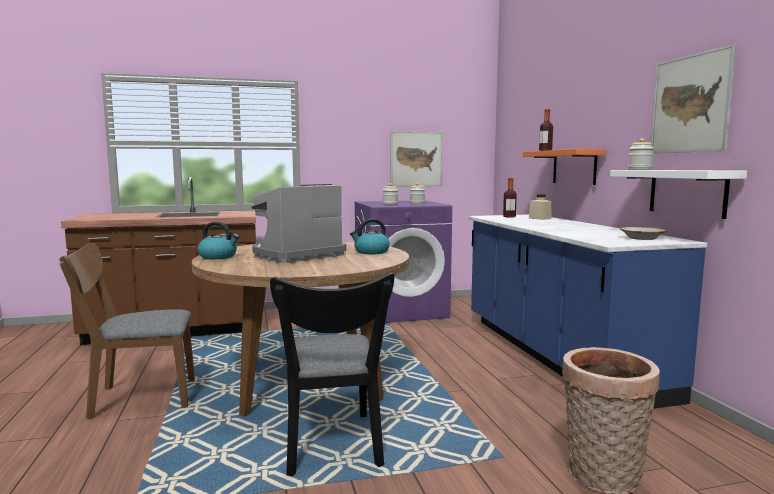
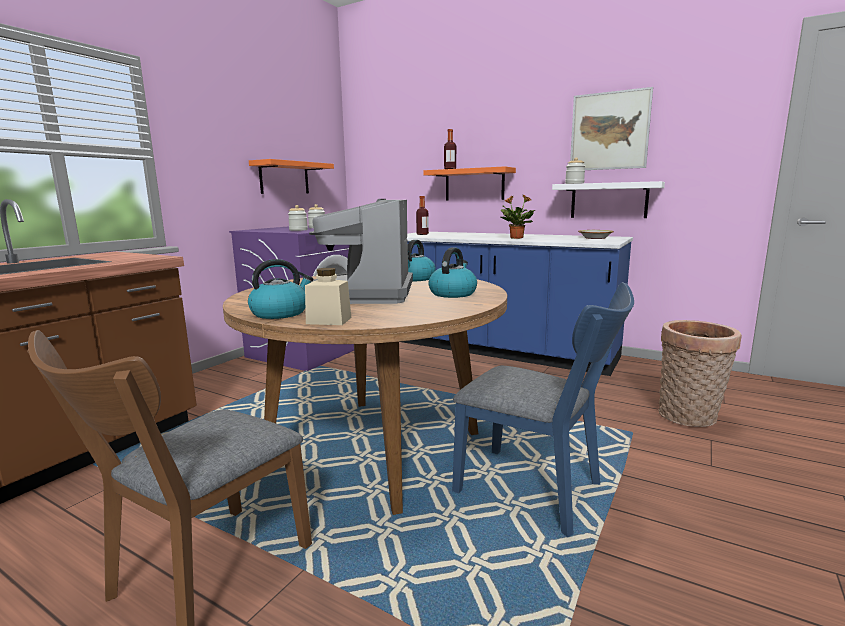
camera: 45 degrees left, 5 degrees up
(332, 448) = (538, 492): black chair -> blue chair
(337, 264) = (453, 293): none -> kettle
(416, 159) = (284, 178): picture -> orange shelf
(540, 218) = (451, 233): beige jar -> beige jar (329, 320)
(559, 229) = (516, 238): none -> potted plant

